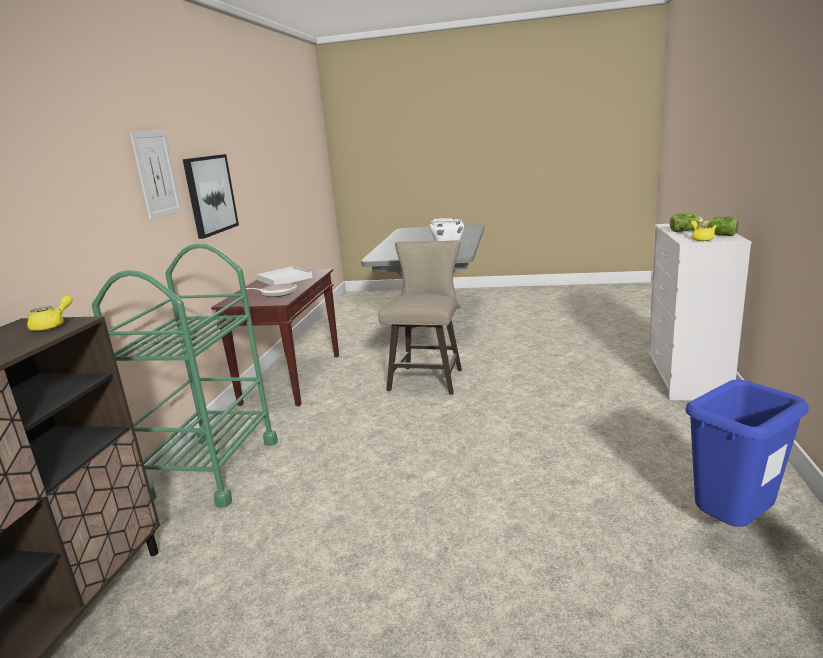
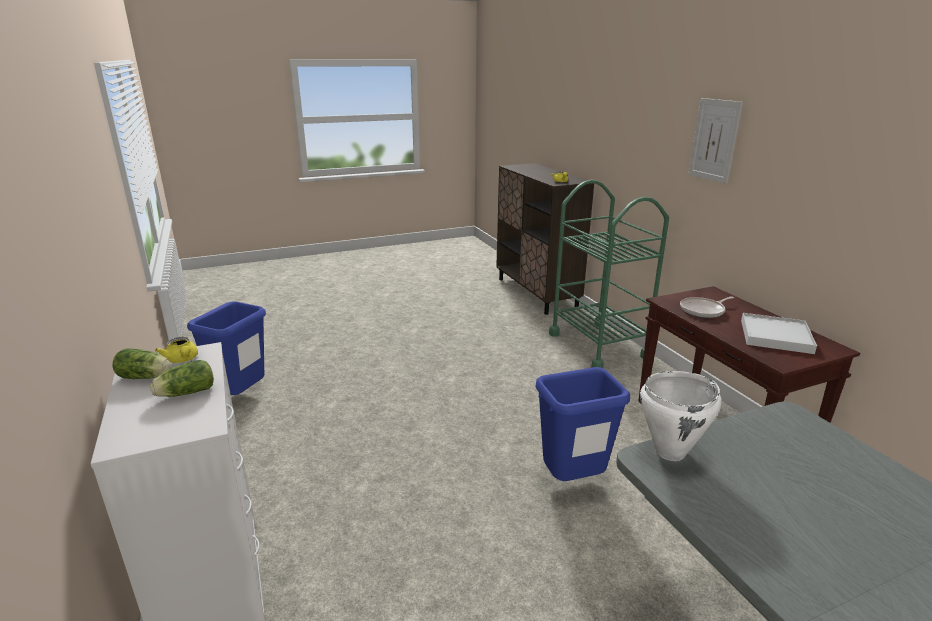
camera: 145 degrees right, 5 degrees up
(210, 195) = (783, 187): picture -> none
(428, 377) = (572, 482): beige stool -> blue trash can

